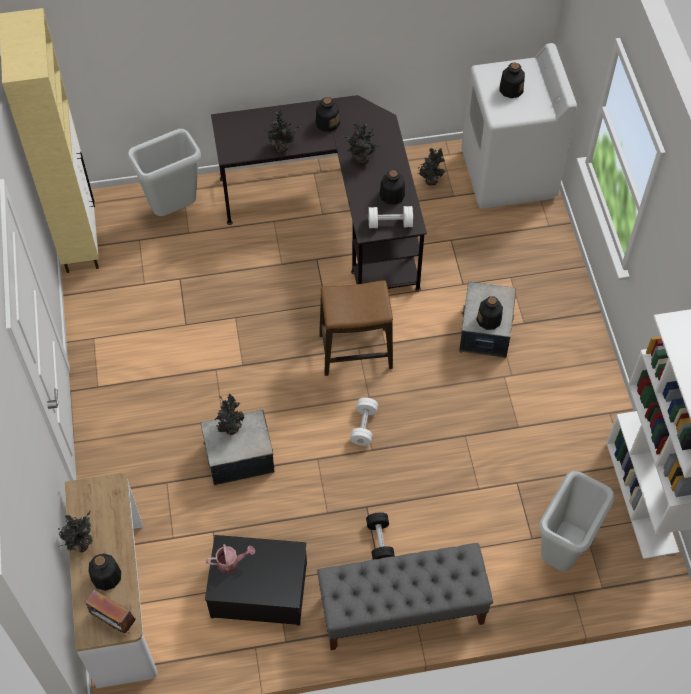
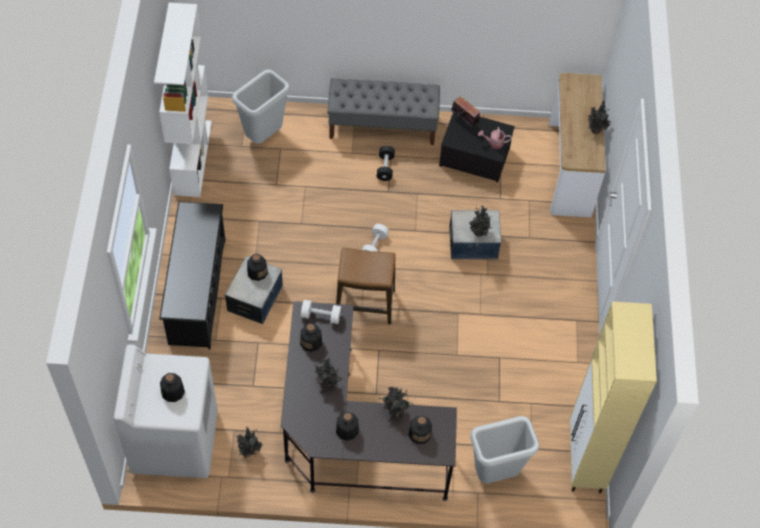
camera: 170 degrees left, 0 degrees up
(106, 577) = (579, 108): bottle -> bottle (420, 433)
(113, 621) = (576, 84): radio -> radio (464, 121)
(554, 324) = (197, 291): none -> black shoe rack

